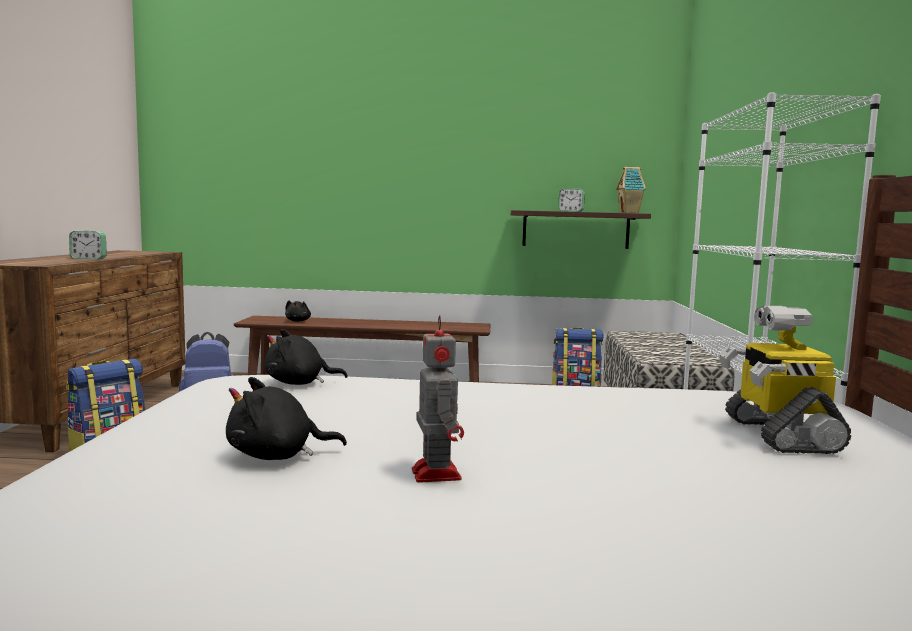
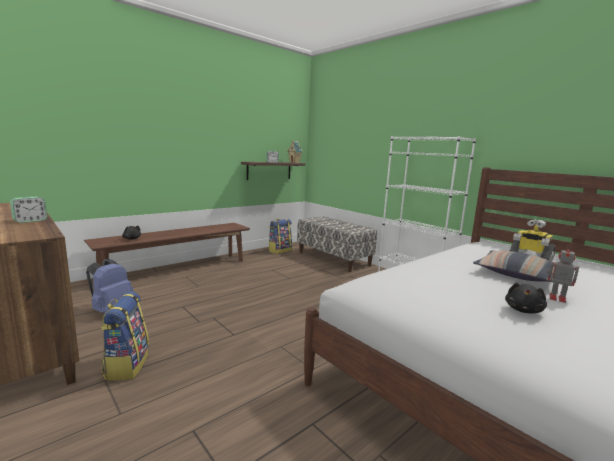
camera: 45 degrees left, 5 degrees up
(299, 383) = (402, 279): black plush toy -> none
(557, 433) = (516, 274): none -> pillow

